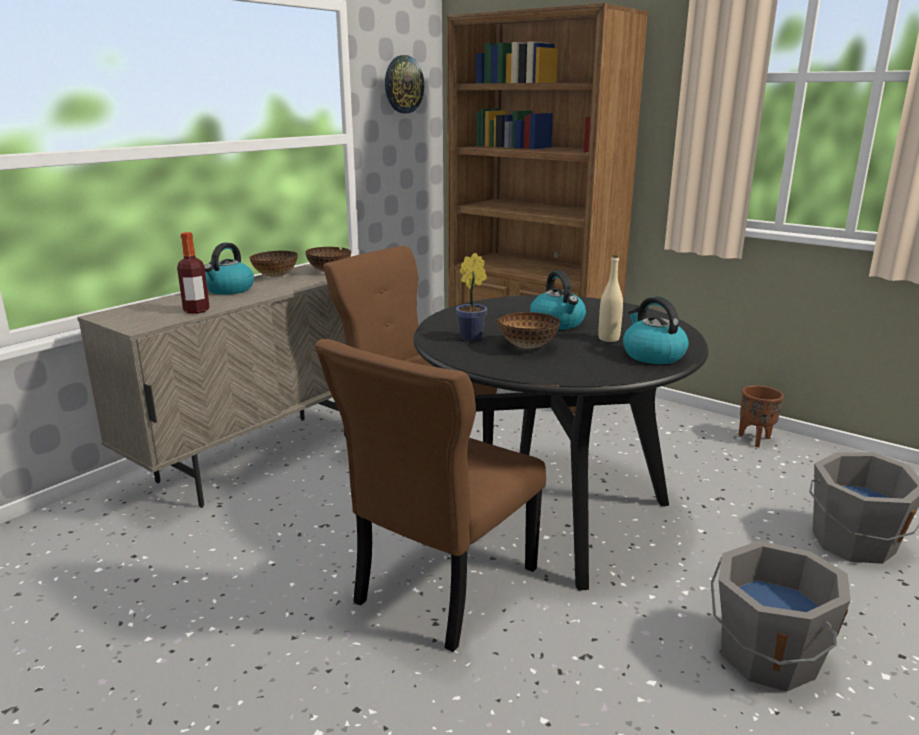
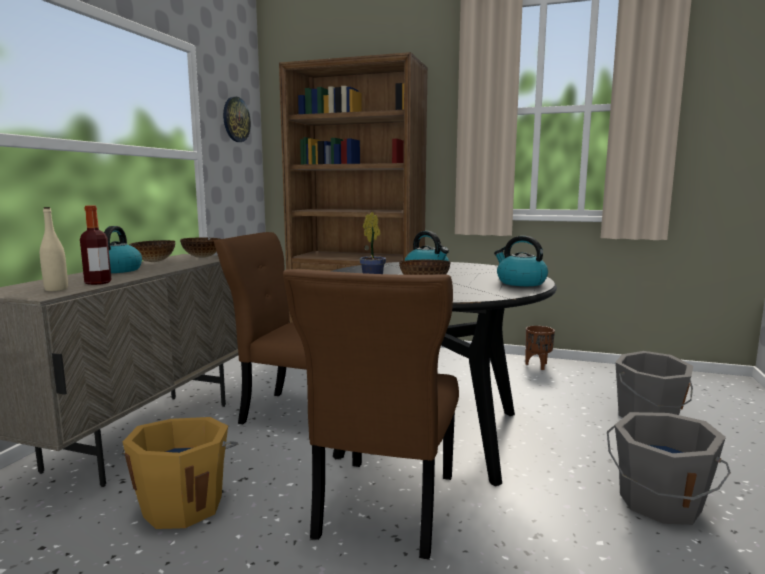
camera: 20 degrees left, 10 degrees down
(259, 541) = (183, 505): none -> orange bucket
(608, 339) = (476, 277): beige bottle -> beige bottle (56, 289)

